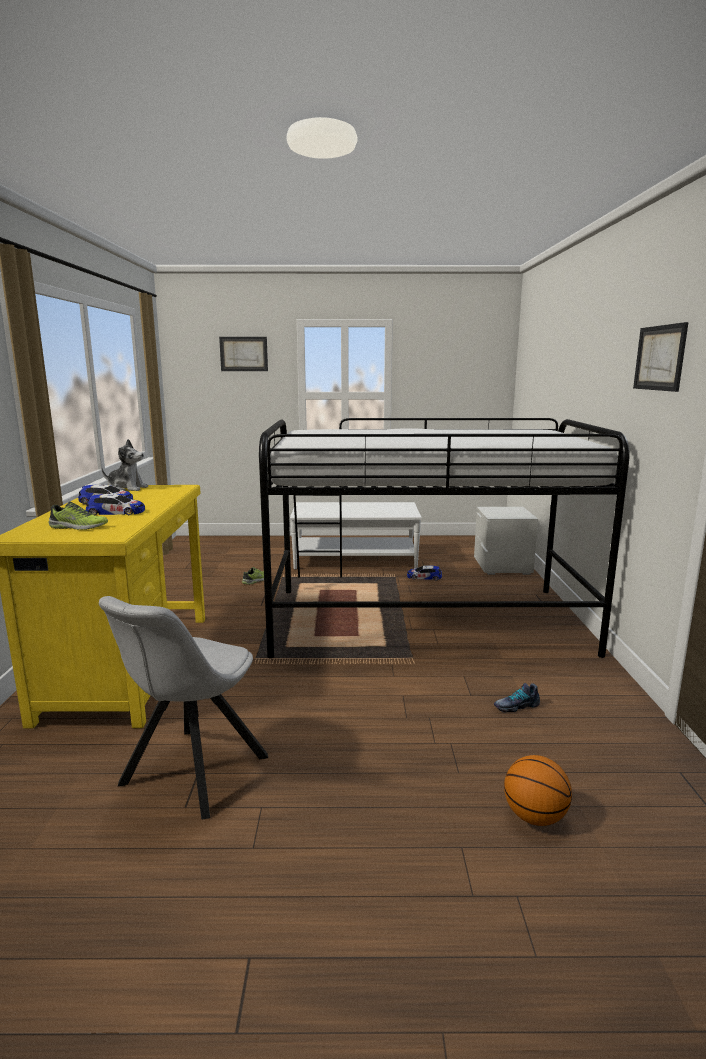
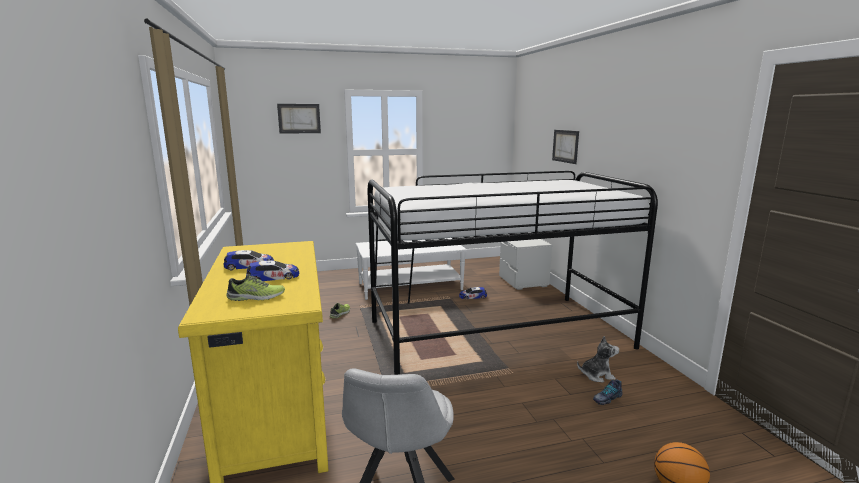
camera: 15 degrees left, 0 degrees up
(127, 488) = (251, 249): plush toy -> plush toy (597, 375)
(660, 358) = (682, 132): picture -> picture (565, 146)

